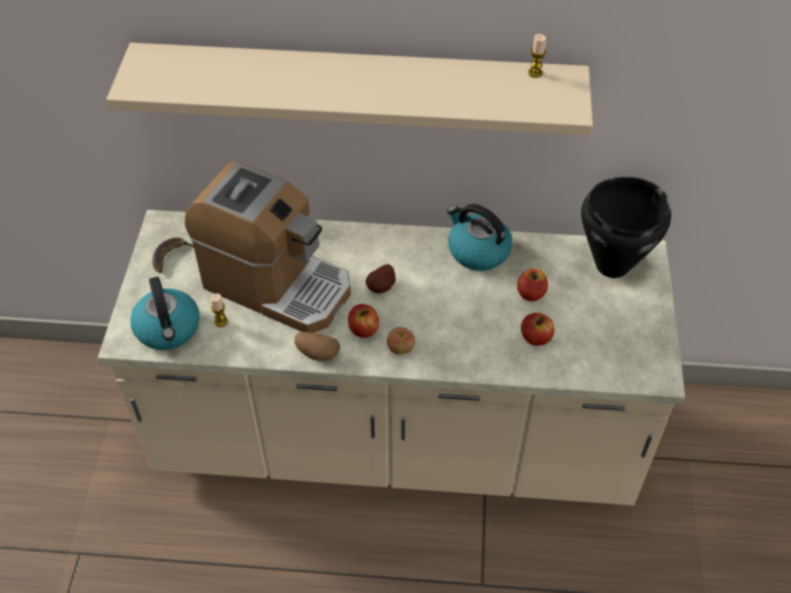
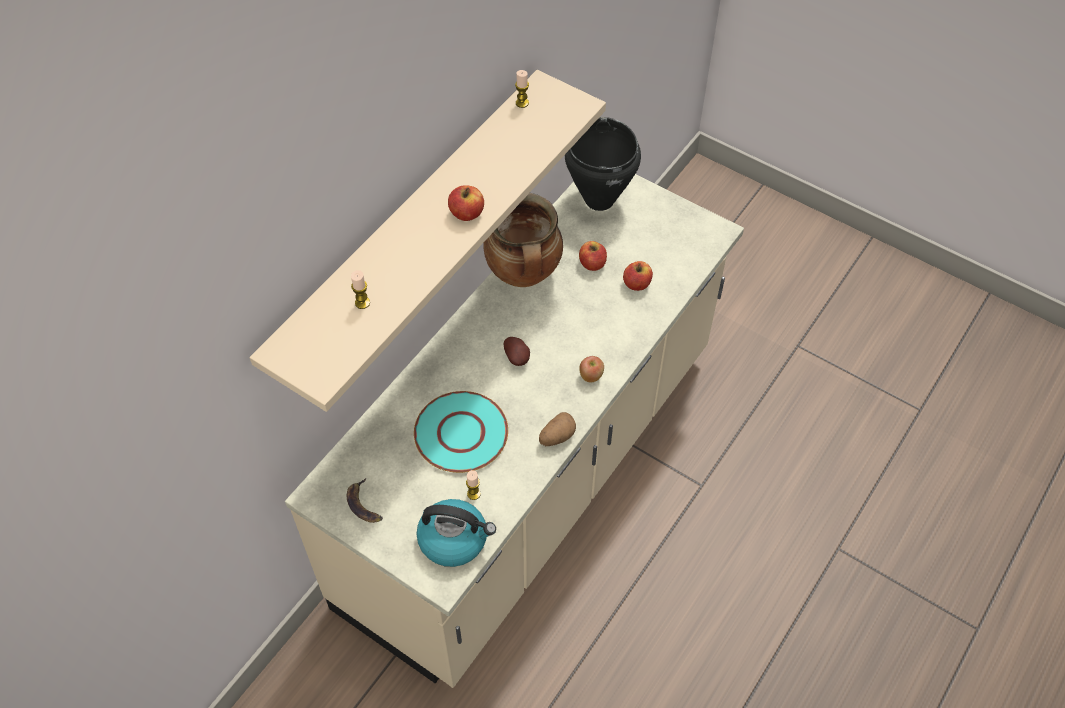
camera: 60 degrees left, 5 degrees up
(224, 75) = (362, 303): none -> candle
(277, 285) = (460, 433): coffee machine -> turquoise plate
(363, 329) = (553, 392): apple -> apple (466, 213)
(477, 251) = (524, 274): kettle -> cooking pot

